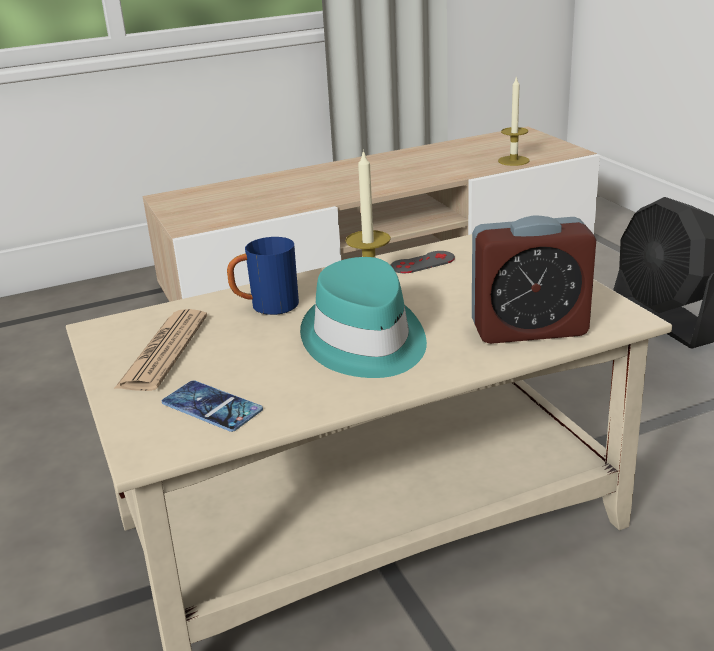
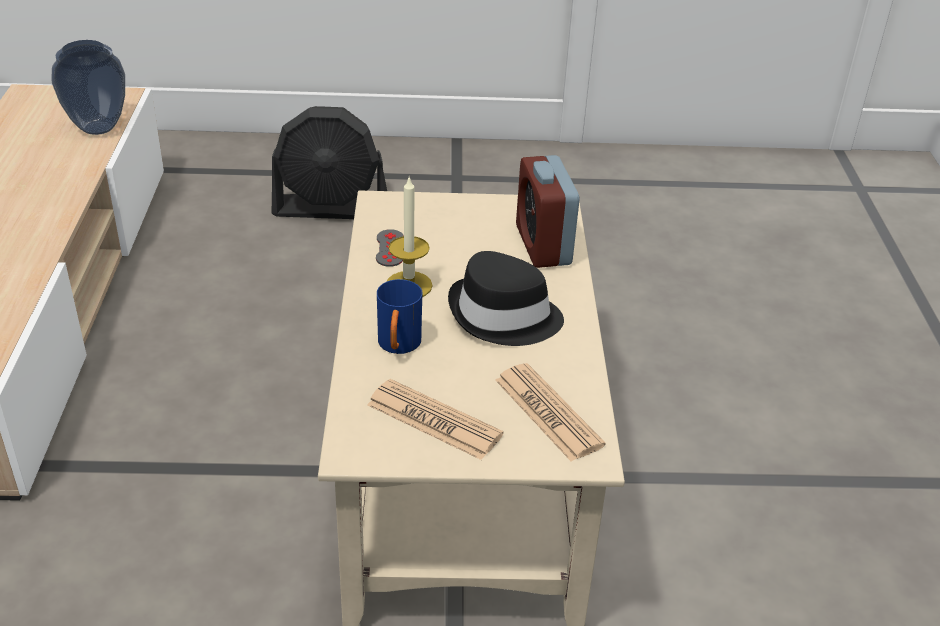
camera: 70 degrees left, 10 degrees up
(212, 406) = (548, 412): phone -> newspaper
(364, 342) = (504, 317): turquoise hat -> black hat
(513, 161) = (98, 129): candle -> vase
(529, 329) = (543, 245): alarm clock -> alarm clock turned 150 degrees clockwise

